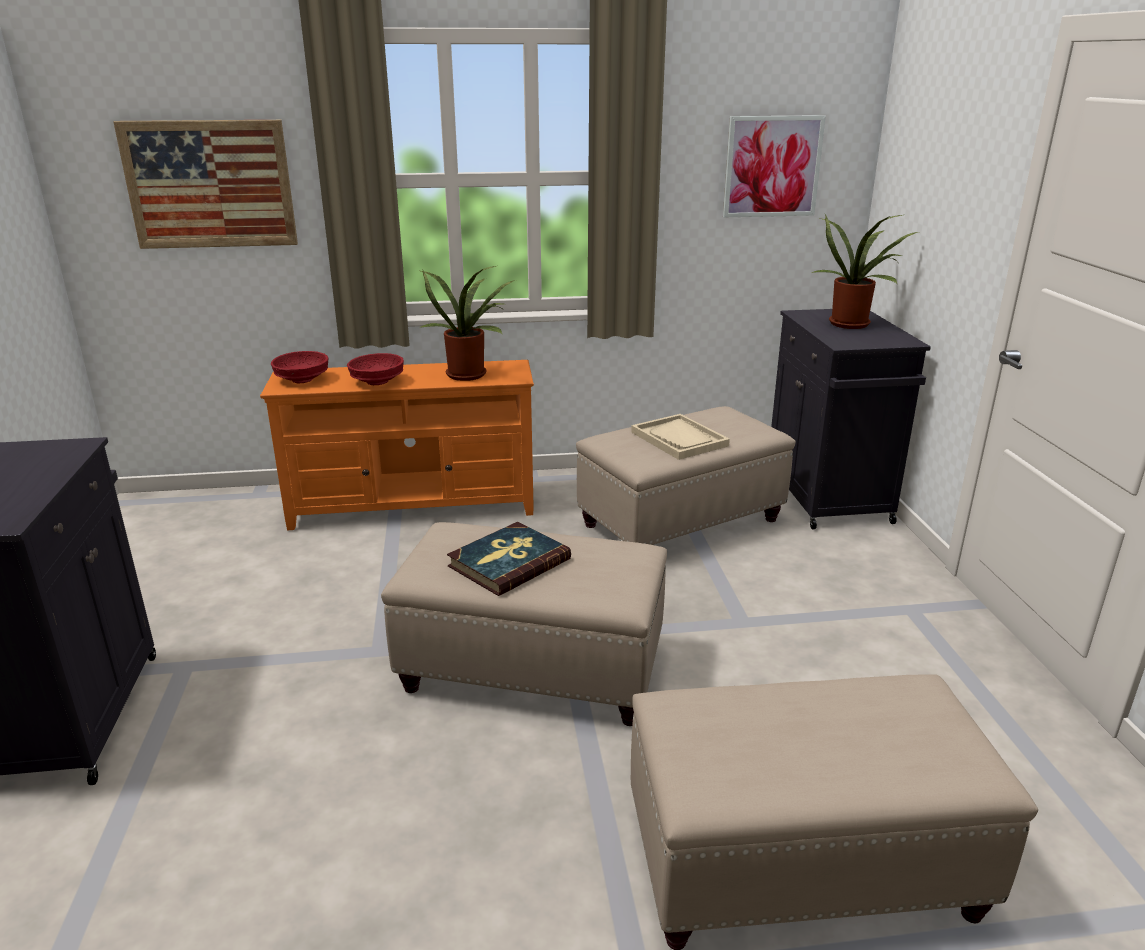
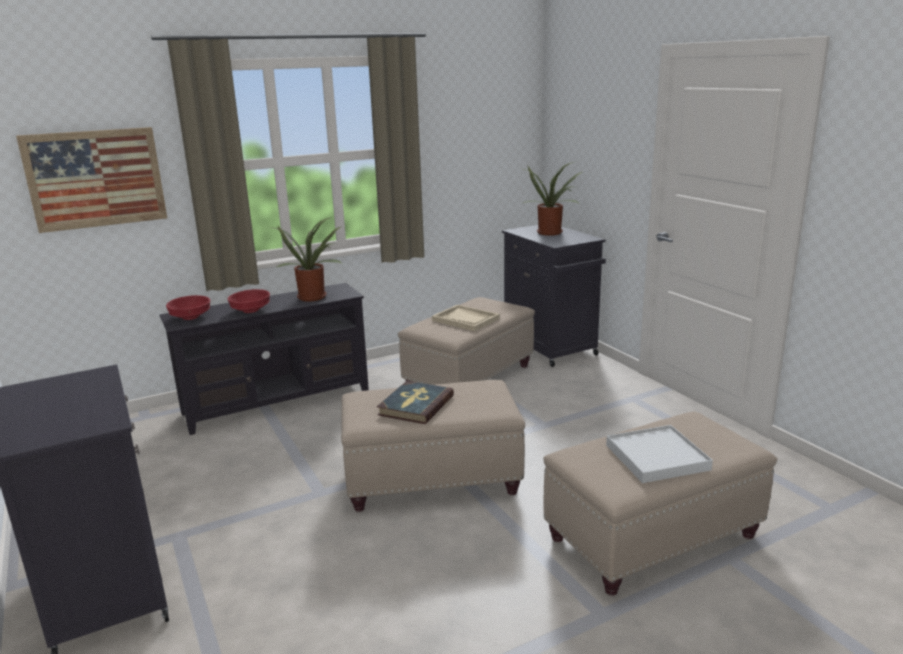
camera: 20 degrees left, 5 degrees down
(413, 507) = (277, 402): orange tv stand -> black tv stand
(772, 166) = (483, 139): picture -> none
(807, 749) = (657, 457): none -> white tray

